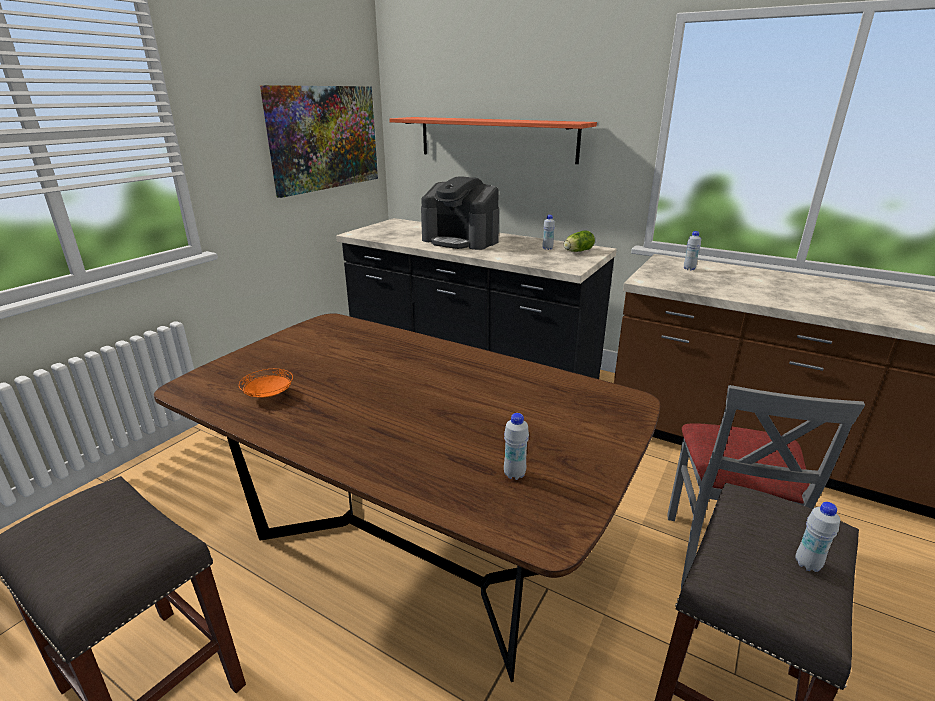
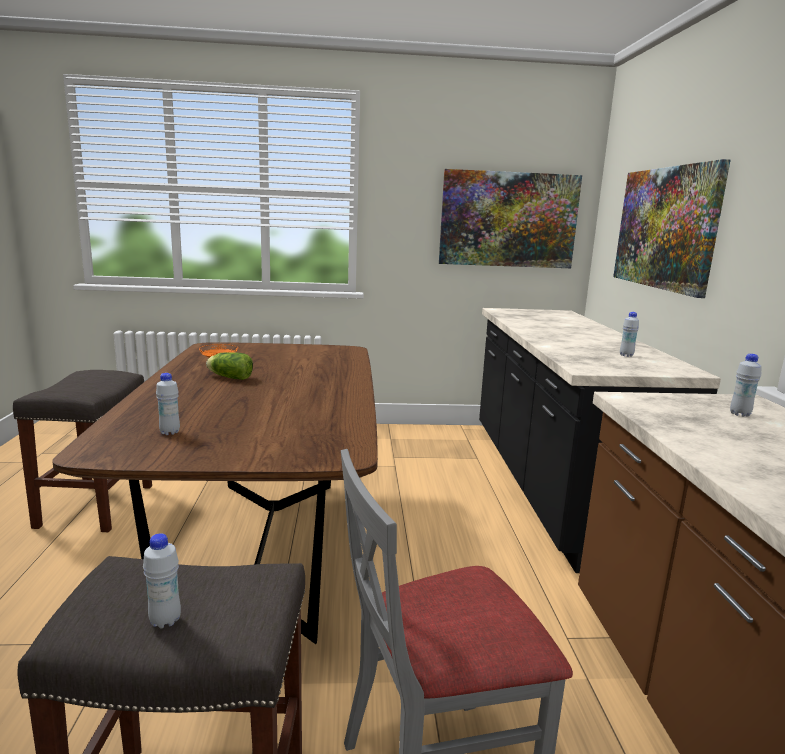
camera: 55 degrees right, 10 degrees down
(461, 240) = (564, 331): coffee machine -> none
(496, 139) = (665, 228): shelf -> picture
(577, 251) = (651, 365): lettuce -> lettuce (229, 377)

